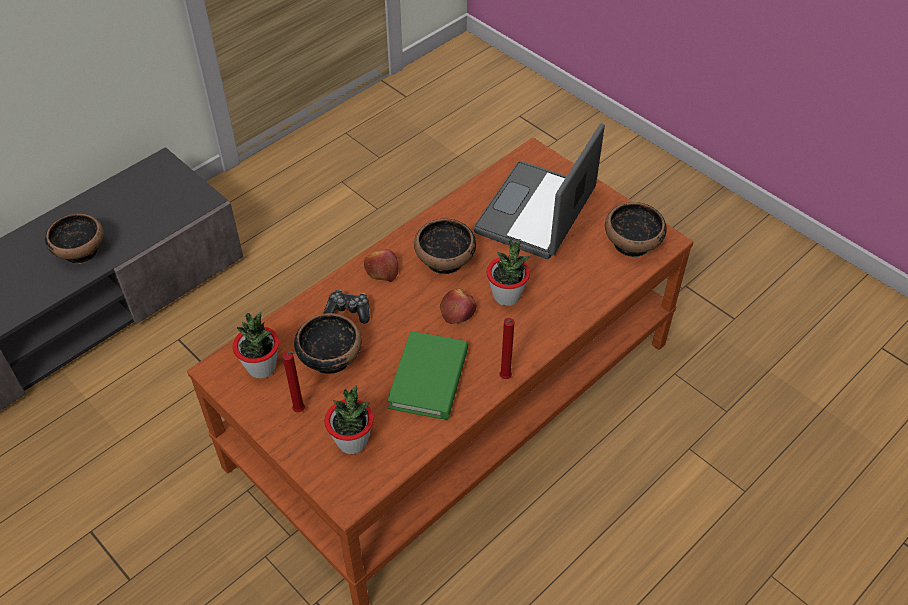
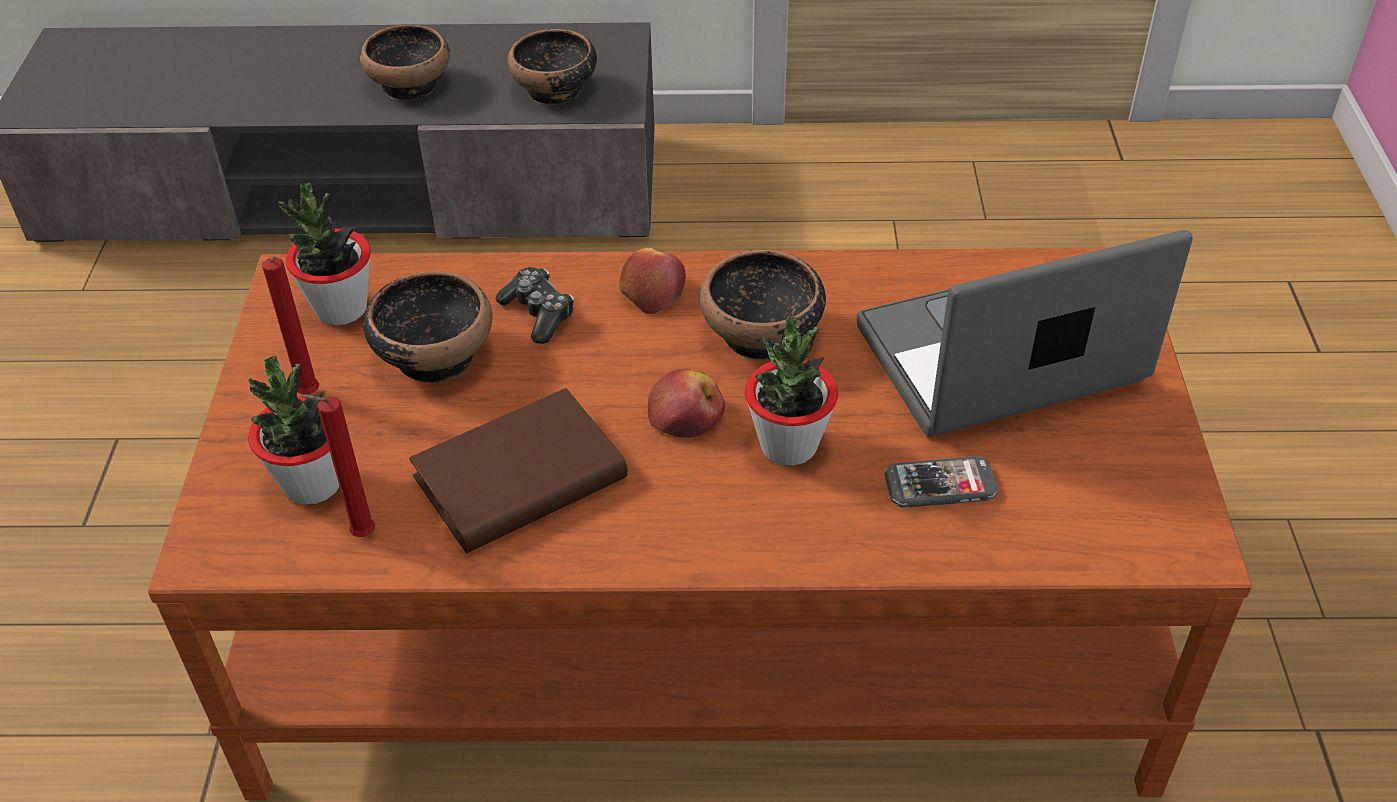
camera: 45 degrees right, 5 degrees down
(429, 378) = (520, 478): green book -> brown book
(504, 378) = (625, 561): red candle -> red candle (360, 536)
(571, 274) = (940, 485): none -> phone
(632, 243) = (1117, 511): bowl -> bowl (555, 90)

